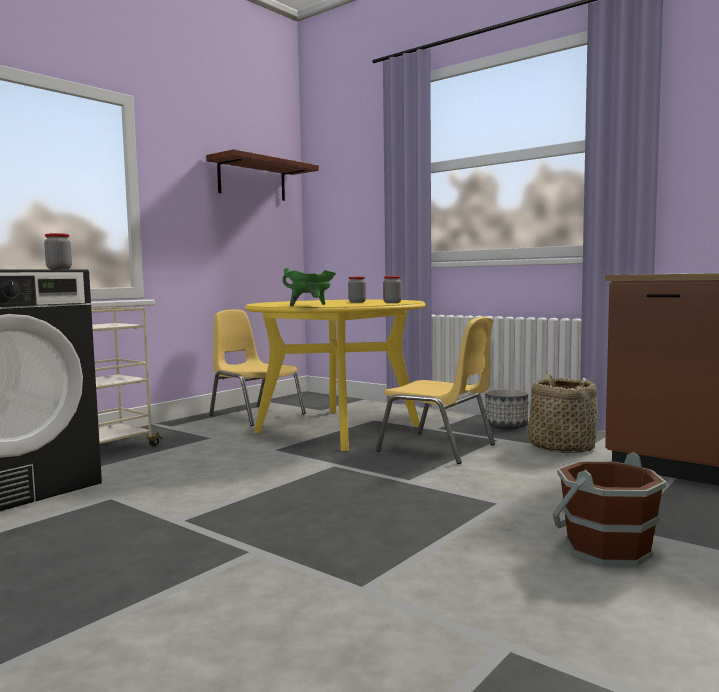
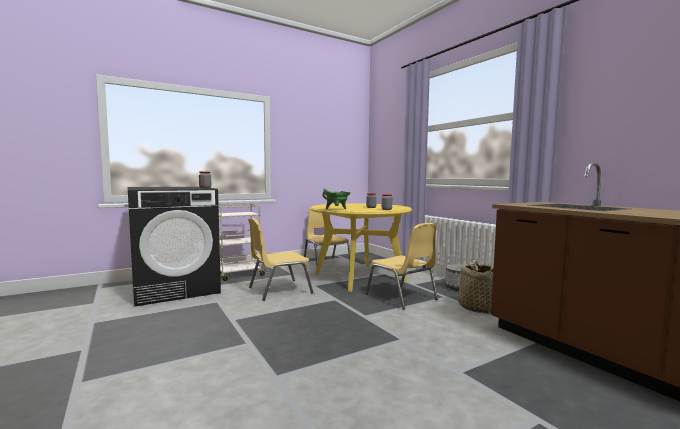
camera: 20 degrees right, 0 degrees up
(215, 464) = (279, 290): none -> yellow chair
(252, 179) = (337, 135): shelf -> none
(605, 549) = (433, 383): brown bucket -> none

